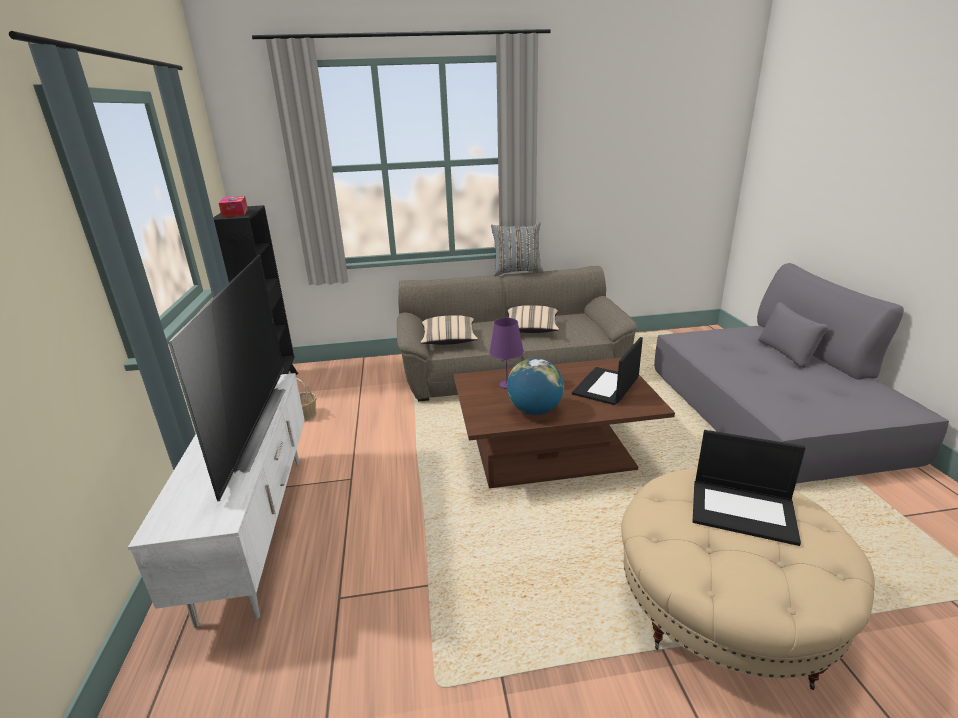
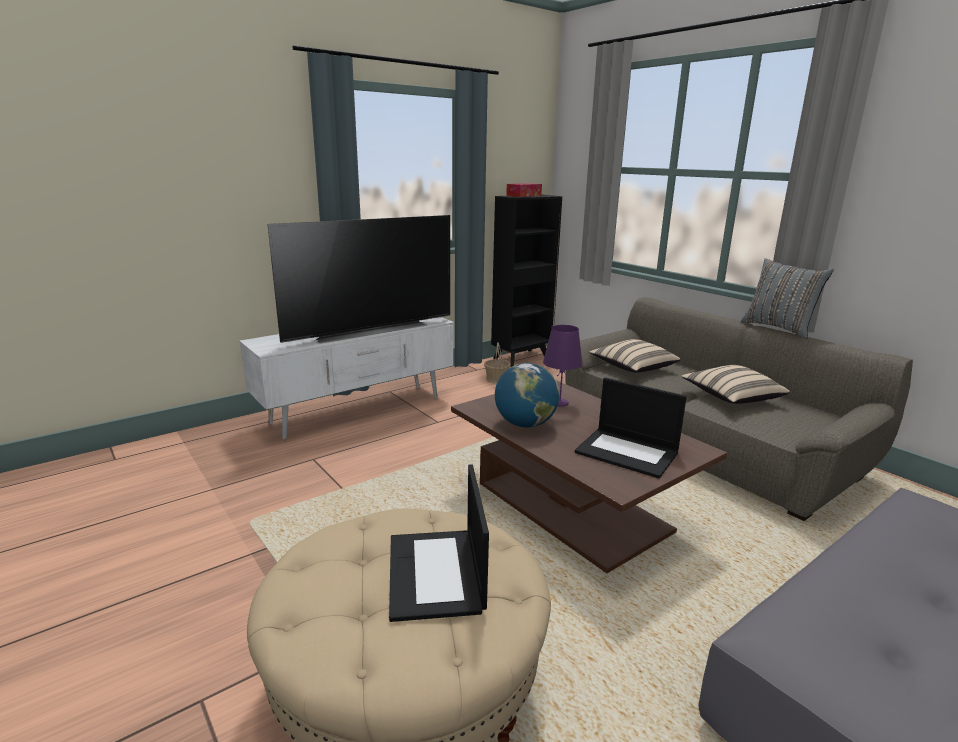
camera: 60 degrees right, 5 degrees down
(606, 387) = (628, 452): laptop -> laptop turned 150 degrees counterclockwise

